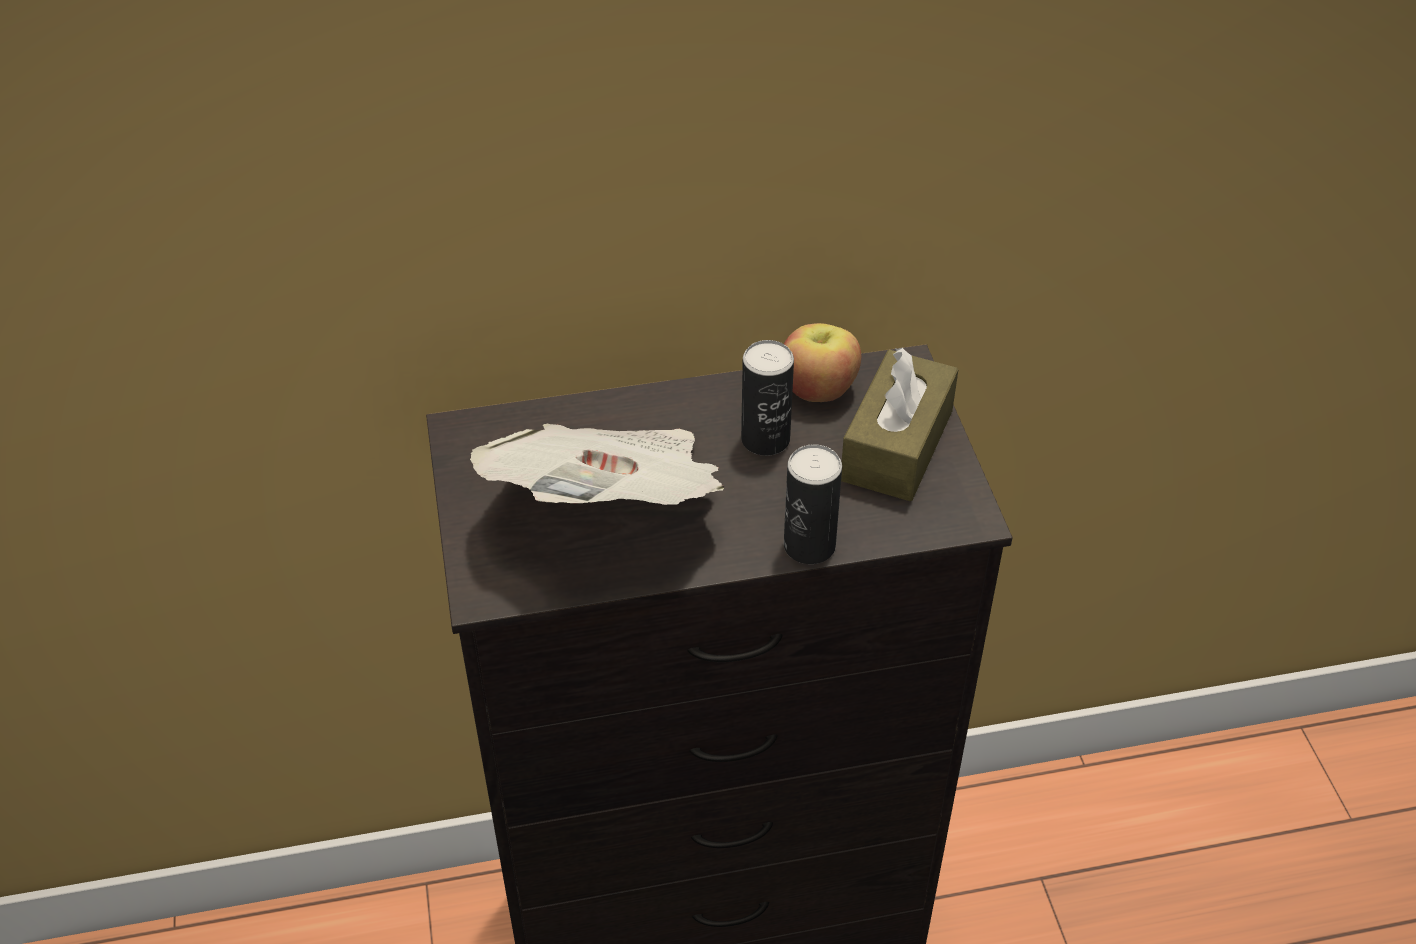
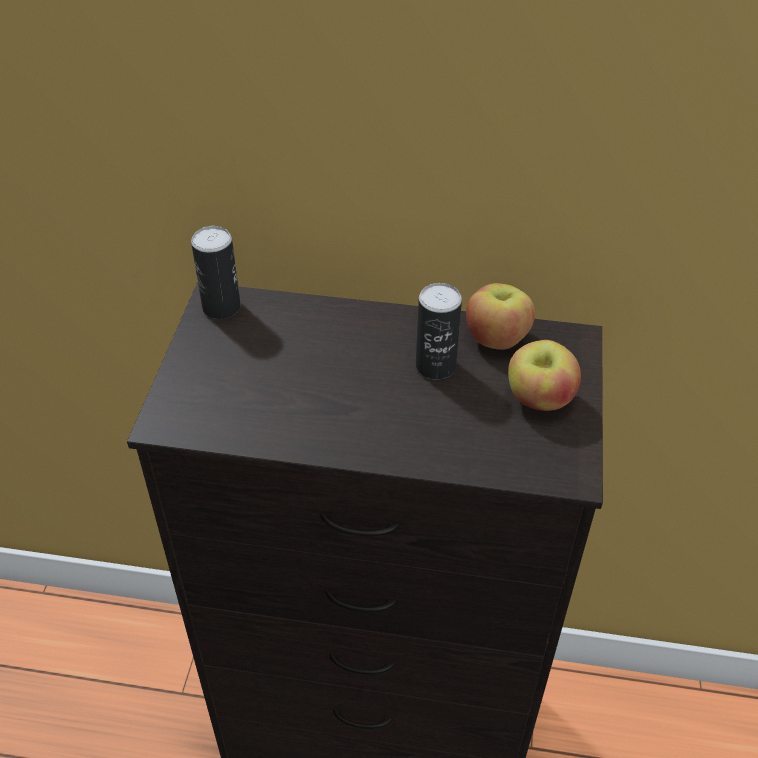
camera: 20 degrees right, 0 degrees up
(611, 507) = (290, 385): newspaper -> none
(809, 545) = (428, 459): can -> can (221, 307)
(897, 445) = (539, 399): brown tissue box -> apple

